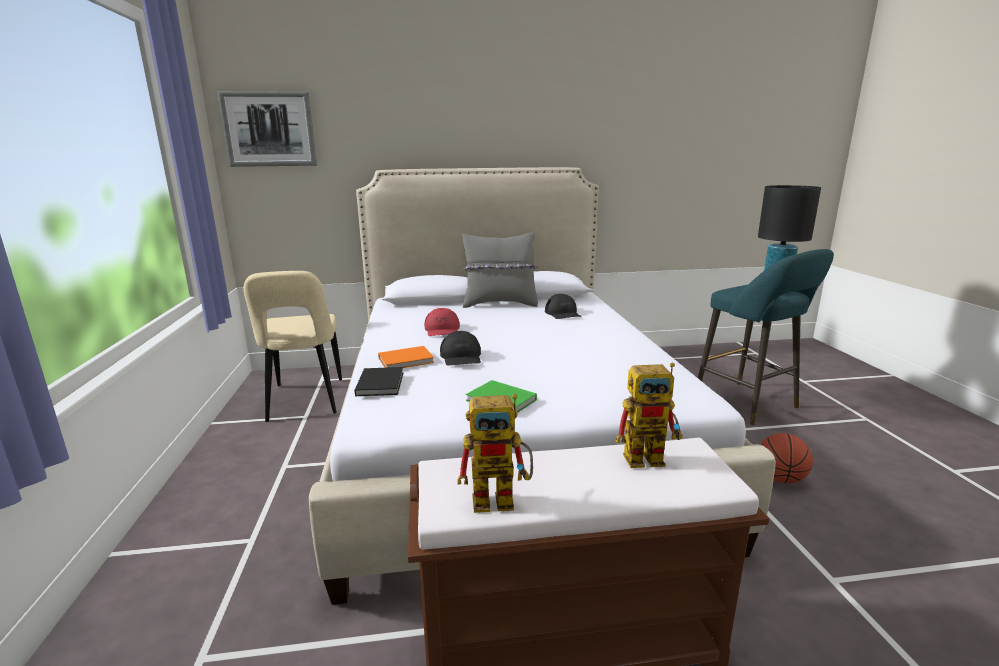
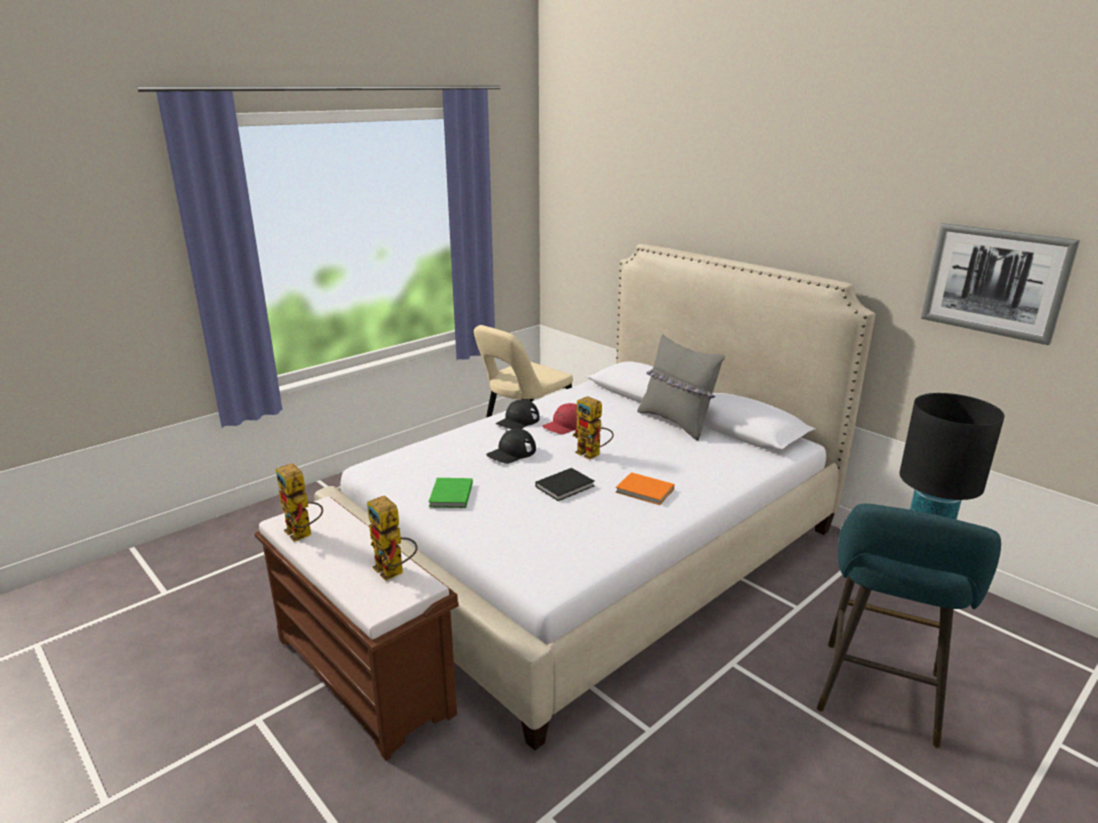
camera: 55 degrees right, 5 degrees up
(269, 129) = (574, 189): picture -> picture (994, 282)
(381, 383) = (431, 445): black book -> black book (566, 486)
(407, 360) = (482, 437): orange book -> orange book (645, 491)
(511, 335) = (593, 454): none -> toy robot
(563, 313) = (696, 459): black cap -> black cap (518, 421)
(780, 479) = (706, 754): basketball -> none

